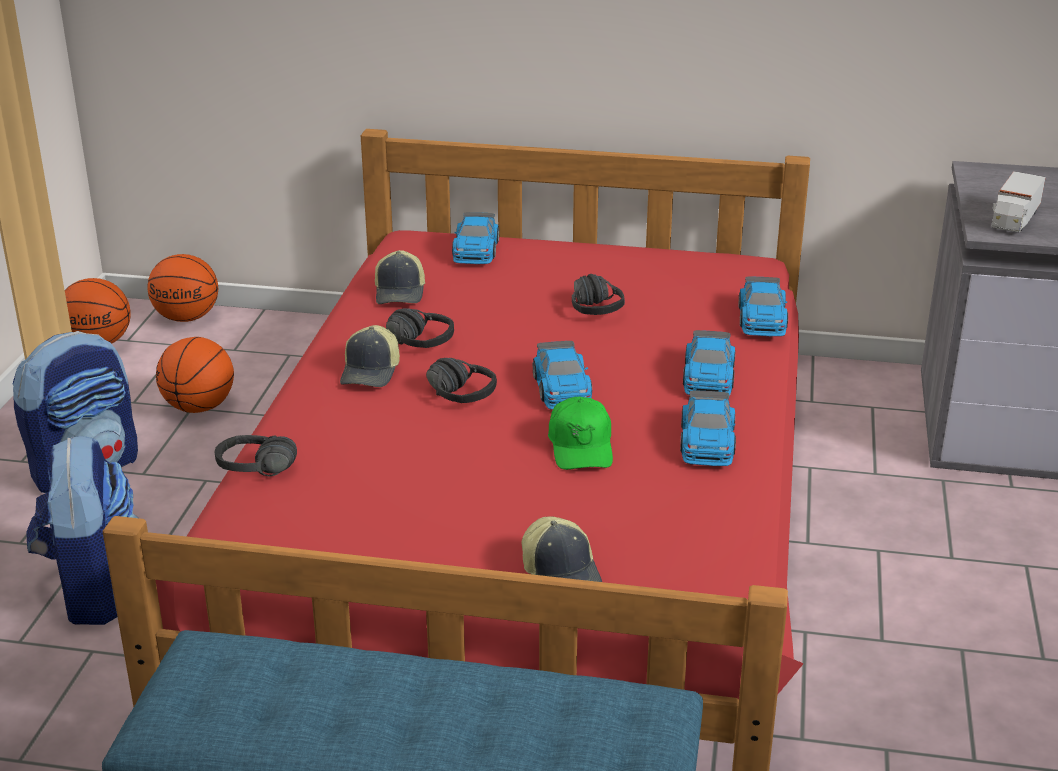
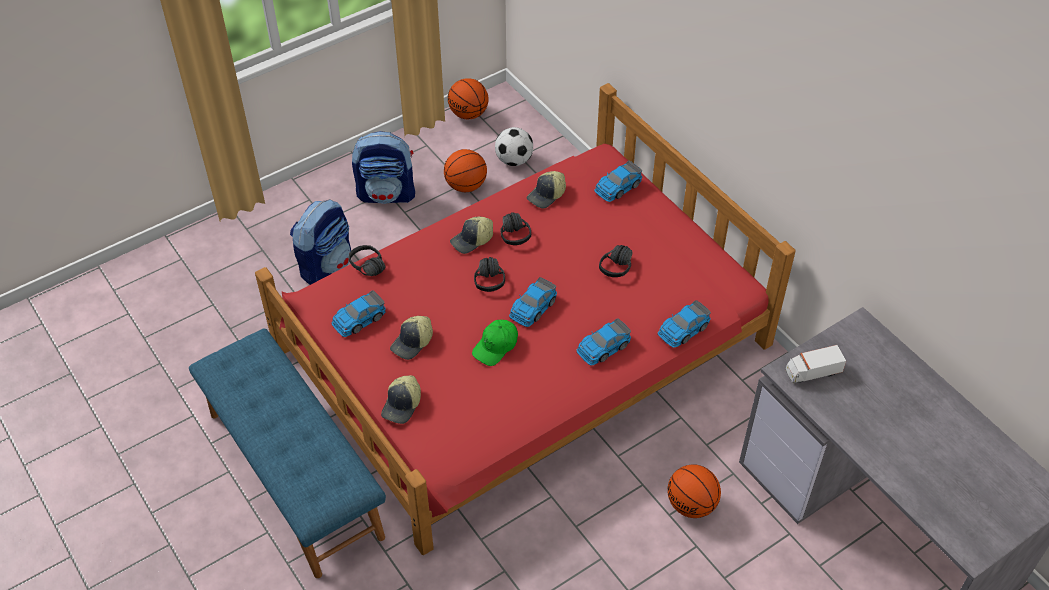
camera: 45 degrees right, 20 degrees up
(187, 318) = (523, 120): basketball -> basketball (692, 505)
(232, 356) = (514, 160): none -> football
(462, 505) = (413, 343): none -> cap
(707, 443) = (547, 383): toy car -> toy car (359, 319)

